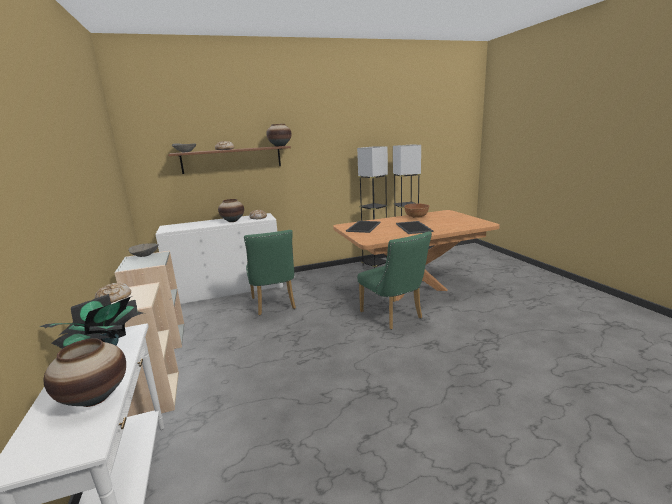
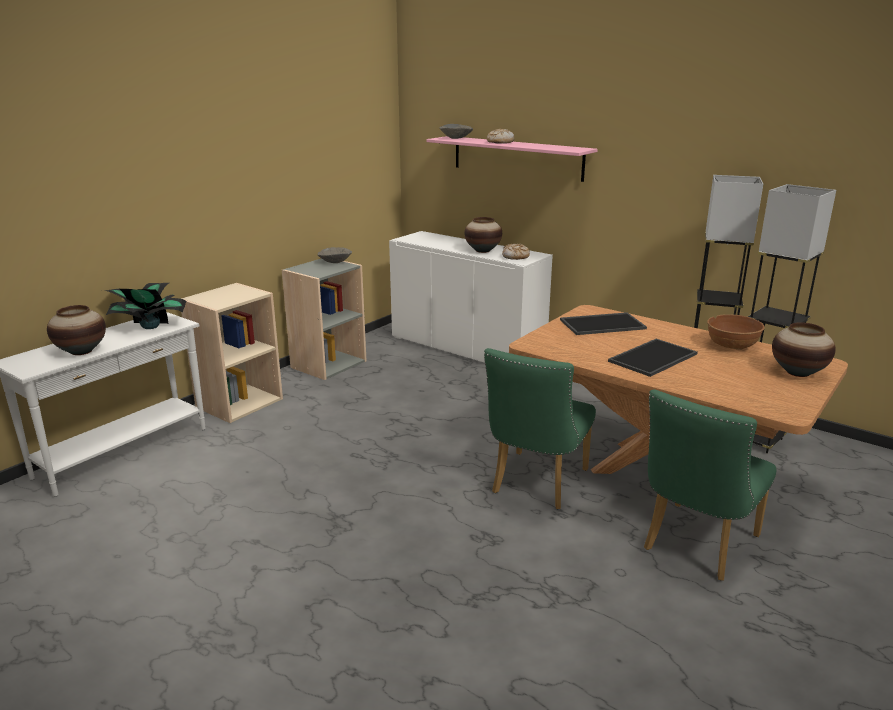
camera: 55 degrees right, 5 degrees up
(114, 298) = (223, 292): bread -> none
(232, 159) = (517, 158): brown shelf -> pink shelf
(274, 305) = (464, 389): green chair -> green chair (695, 545)
(280, 146) = (573, 149): vase -> vase (798, 372)

